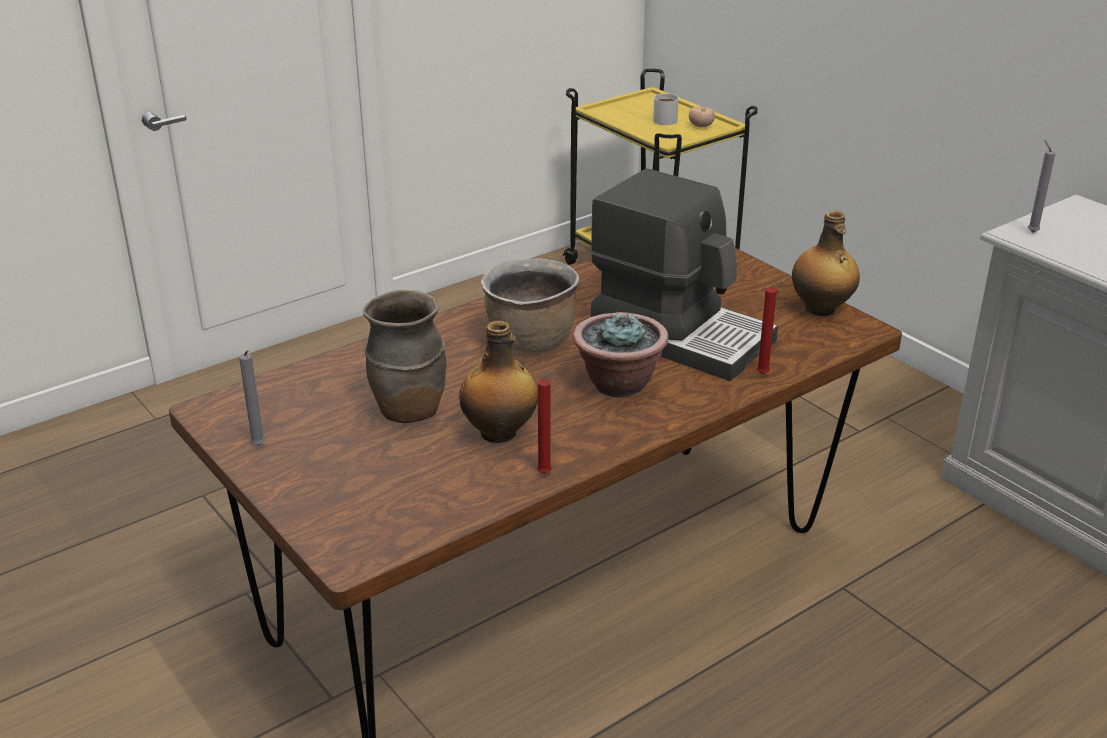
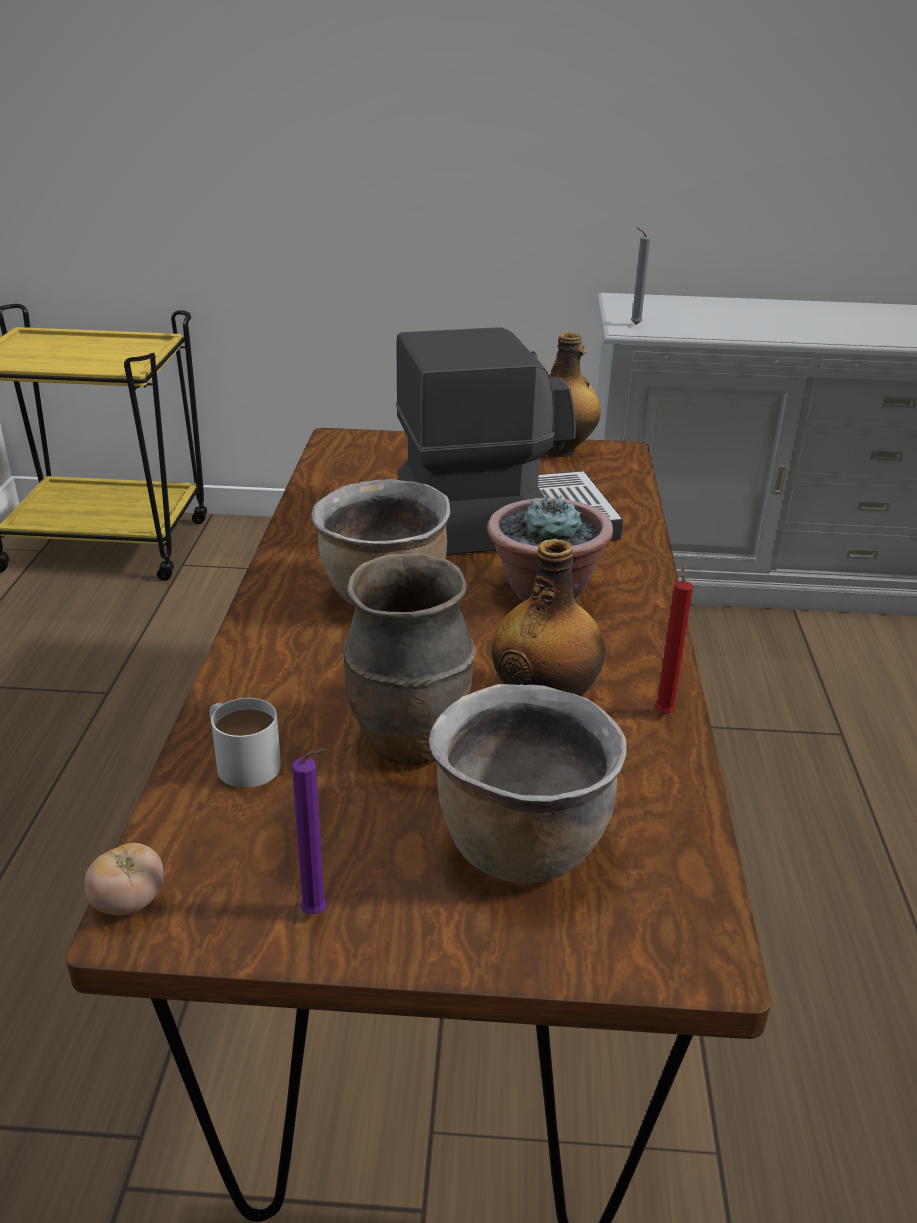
camera: 50 degrees left, 0 degrees up
(259, 447) = (318, 913): grey candle -> purple candle
(370, 476) = (520, 843): none -> brown cooking pot
(665, 119) = (81, 352): white mug -> white mug (241, 760)
(701, 126) = (132, 348): tomato -> tomato (129, 902)
(765, 374) = (631, 520): red candle -> none

